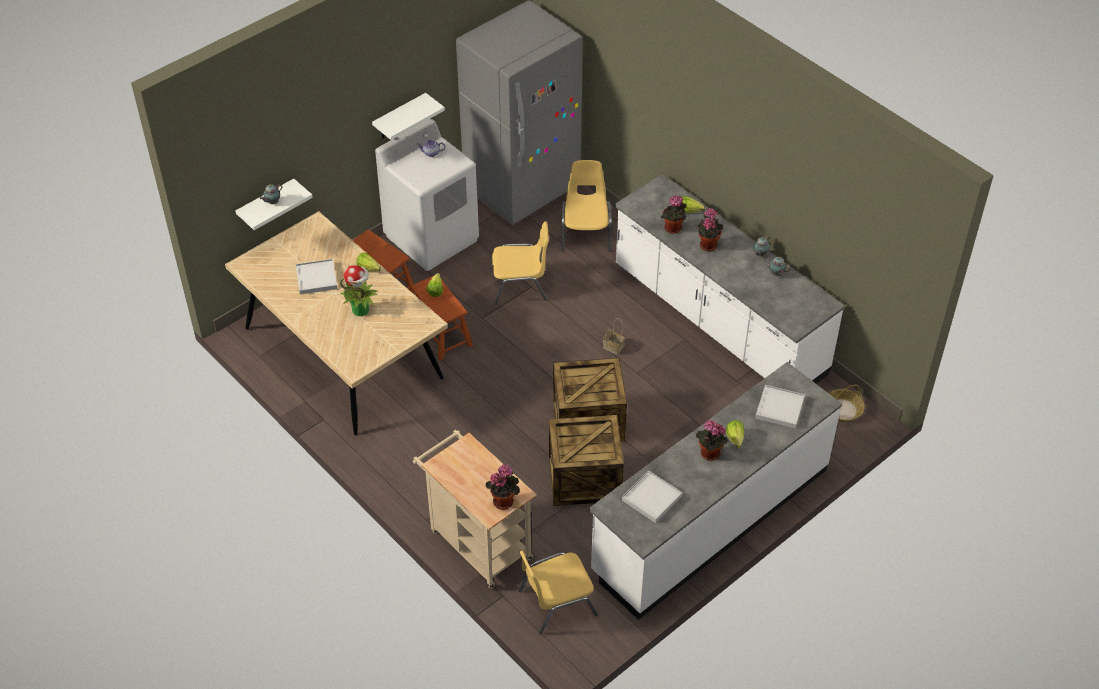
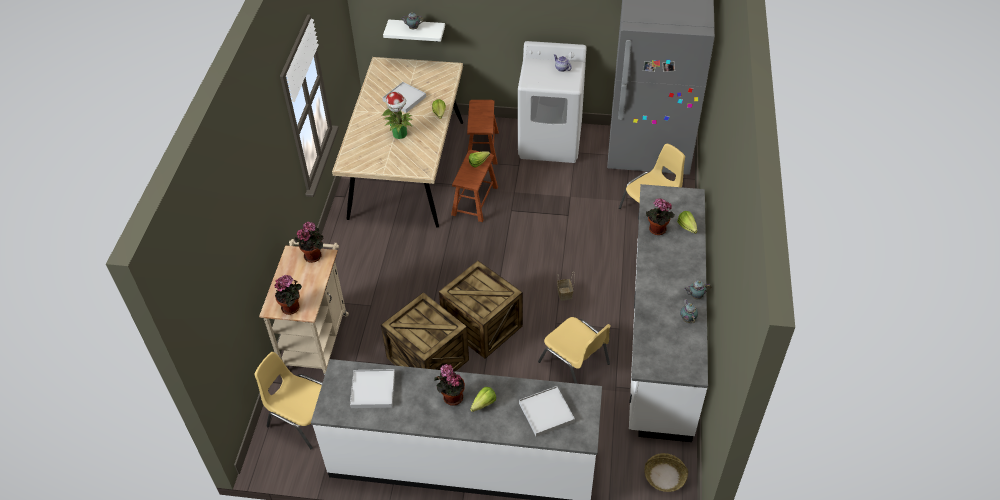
camera: 50 degrees right, 0 degrees up
(400, 117) = (556, 27): white shelf -> none
(520, 285) = (562, 209): yellow chair -> yellow chair (575, 363)
(708, 244) = (666, 259): potted plant -> potted plant (314, 255)

